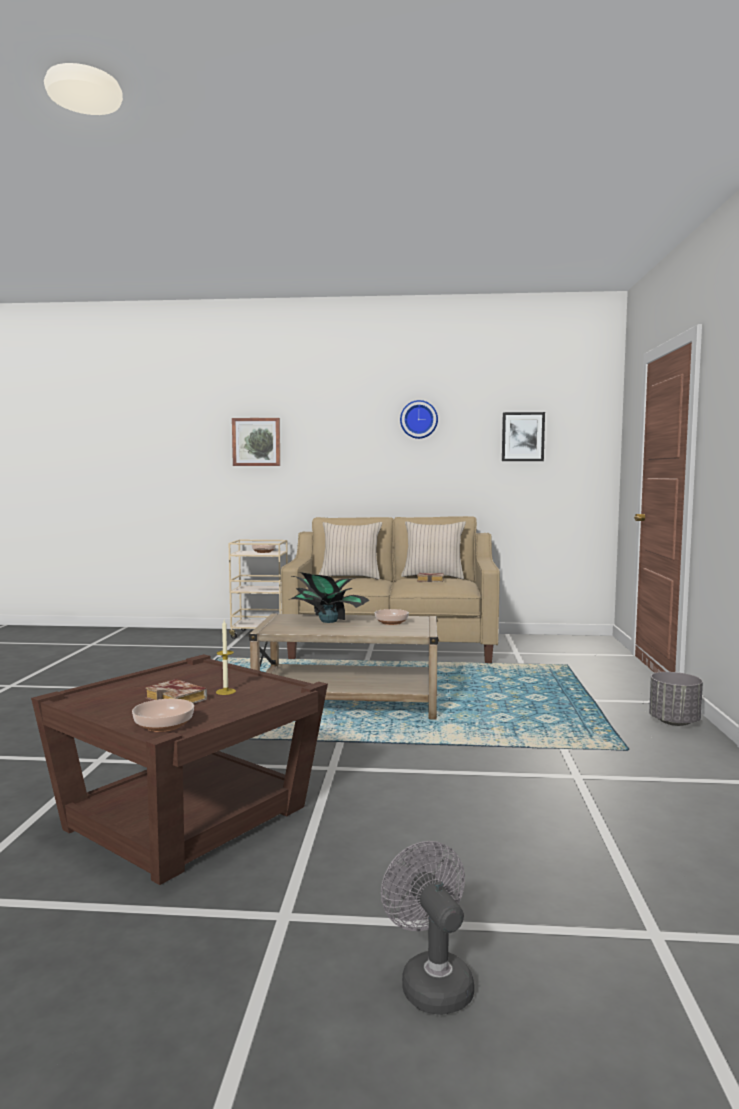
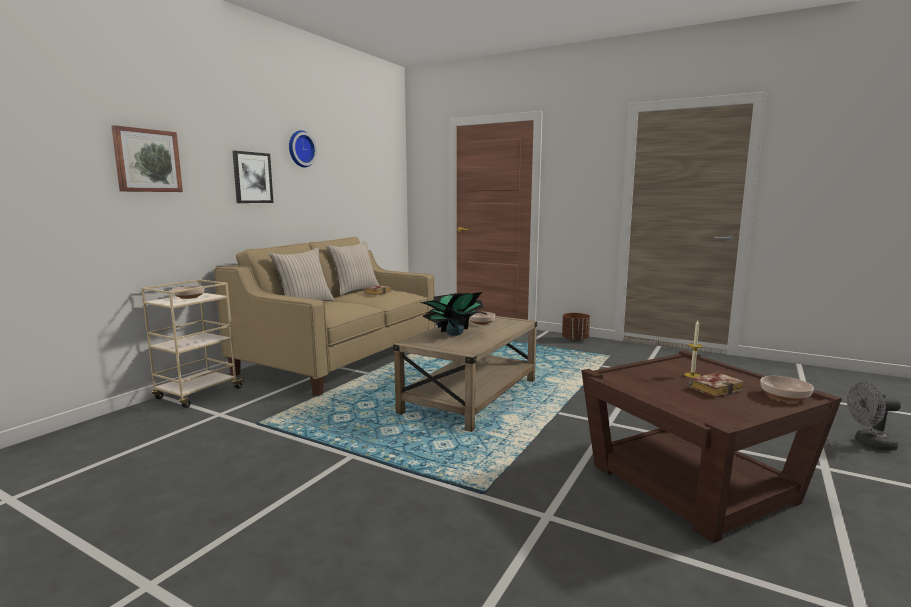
camera: 65 degrees left, 5 degrees up
(523, 437) = (363, 170): picture -> picture (252, 177)
(674, 722) = (575, 340): grey planter -> brown planter

